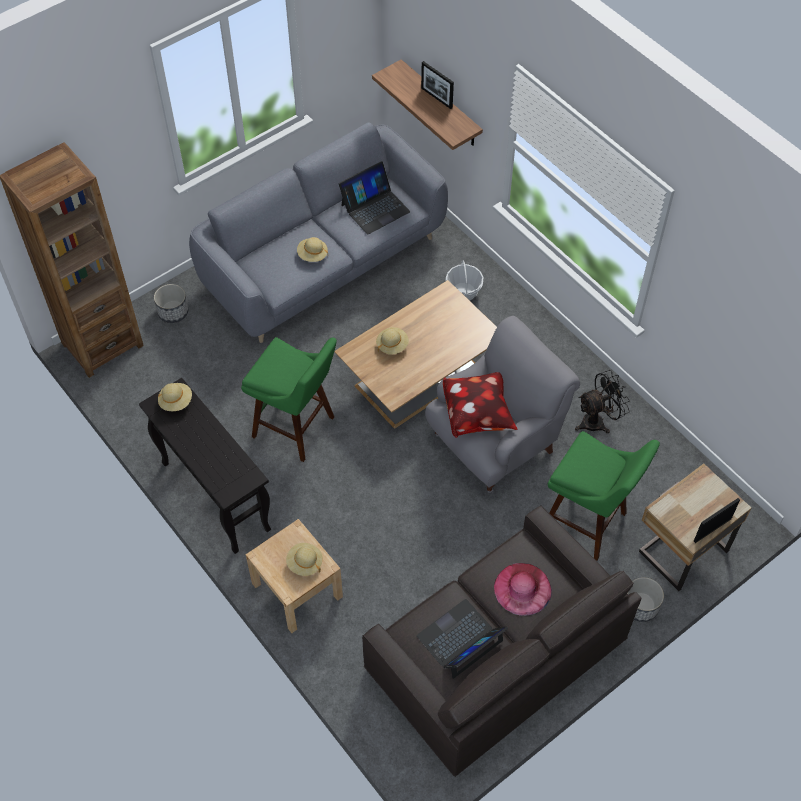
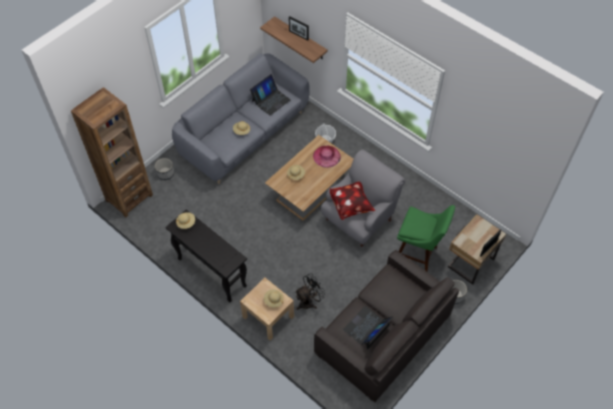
camera: 10 degrees left, 0 degrees up
(297, 429) = (249, 228): green stool -> none
(522, 589) = (394, 295): pink hat -> pink hat (326, 156)
(597, 421) = (412, 200): black fan -> black fan (309, 301)

